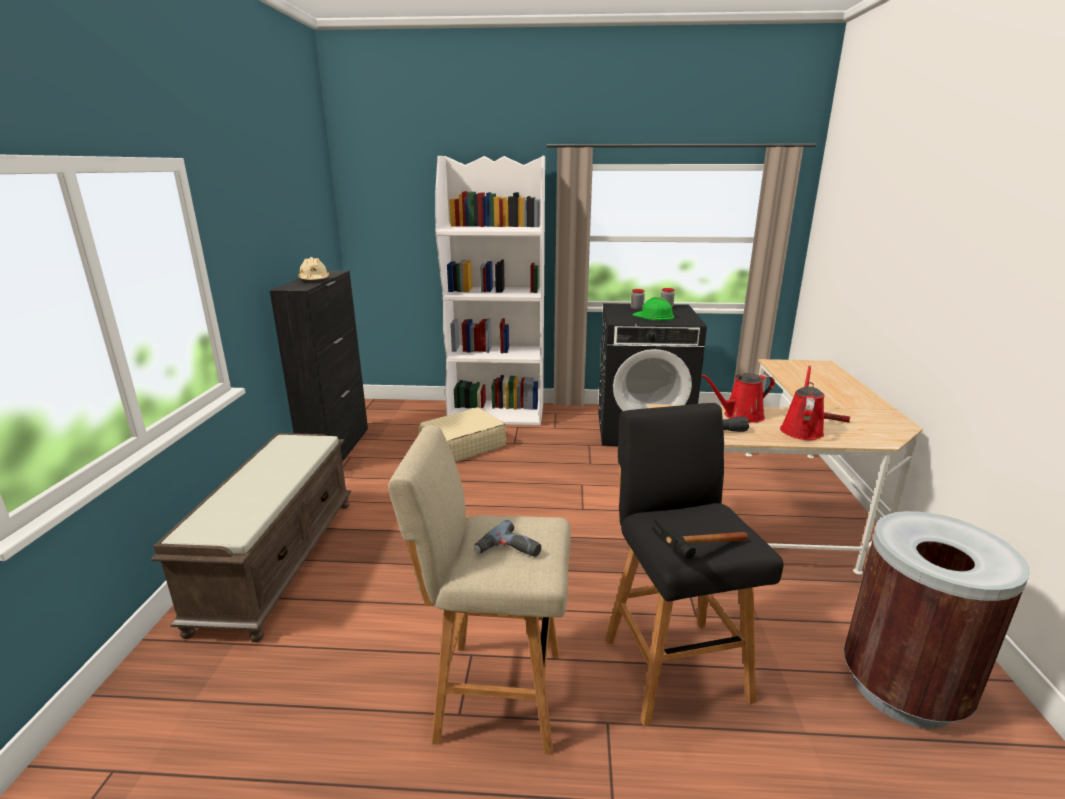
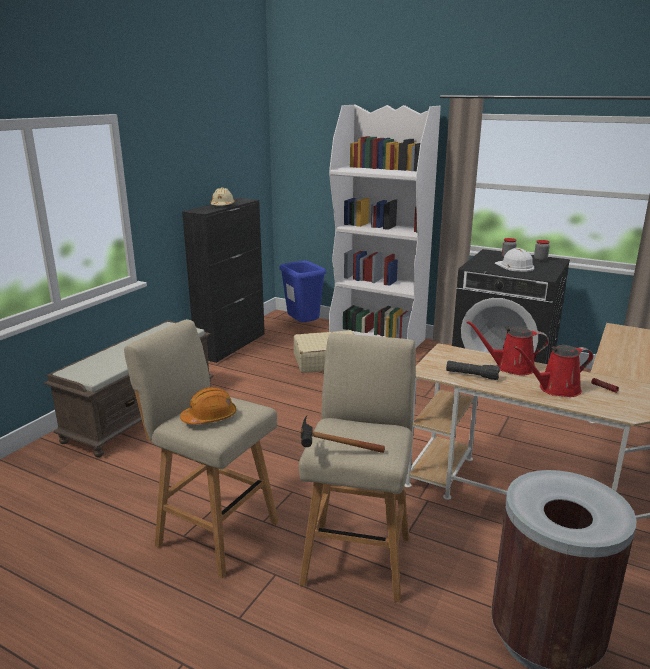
camera: 25 degrees right, 0 degrees up
(407, 413) = (303, 327): none -> blue trash can
(508, 551) = (209, 417): power drill -> orange hard hat
(654, 316) = (514, 266): green hard hat -> white hard hat
(673, 665) = (357, 557): black stool -> beige stool
(801, 429) = (555, 389): red watering can -> red watering can turned 150 degrees counterclockwise

